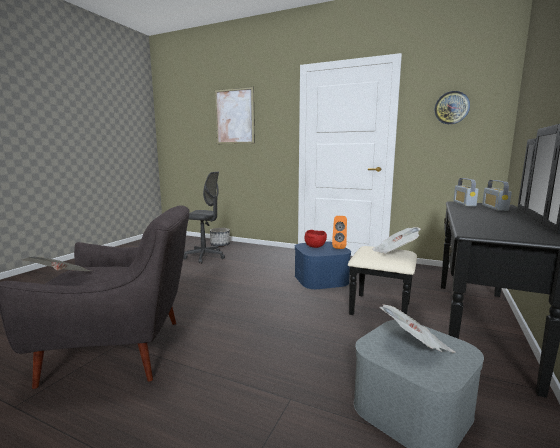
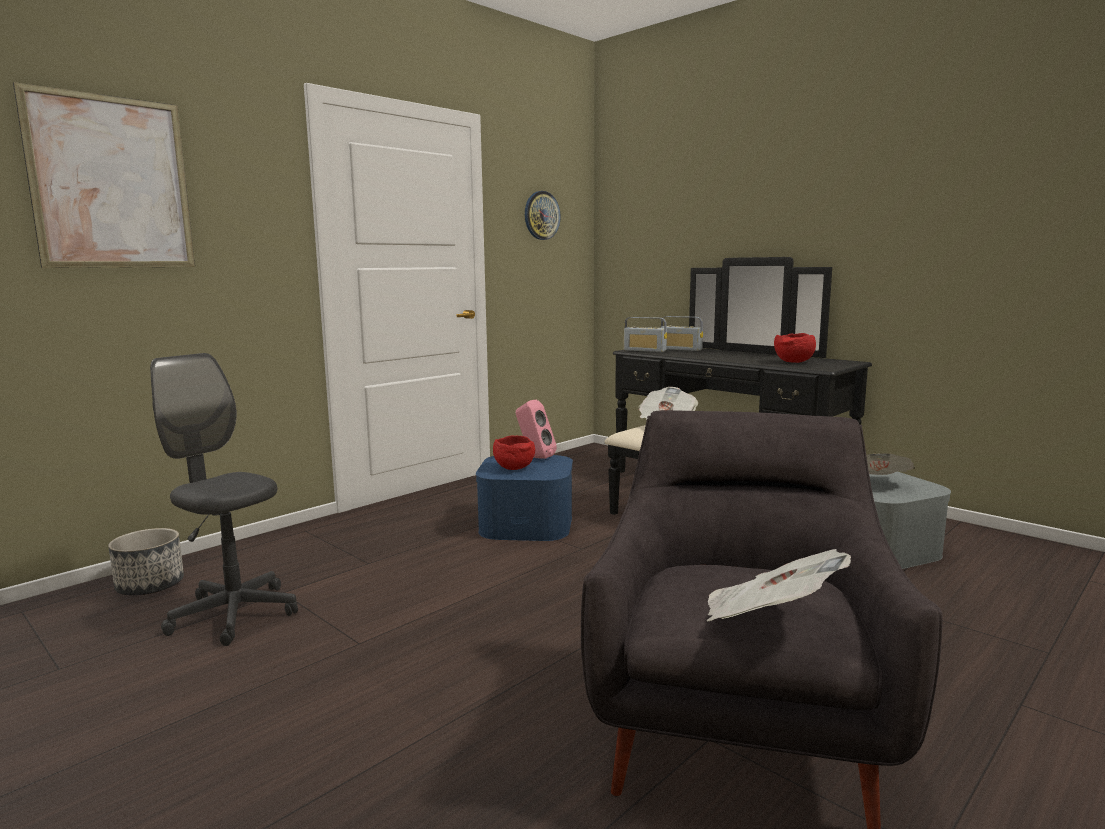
camera: 70 degrees left, 0 degrees up
(205, 257) = (234, 615): grey office chair -> grey office chair turned 90 degrees counterclockwise
(339, 247) = (534, 457): orange speaker -> pink speaker
(491, 227) = (793, 362): none -> red bowl

